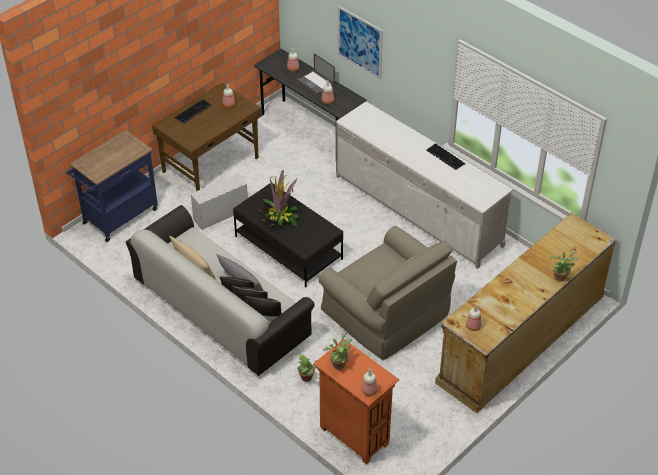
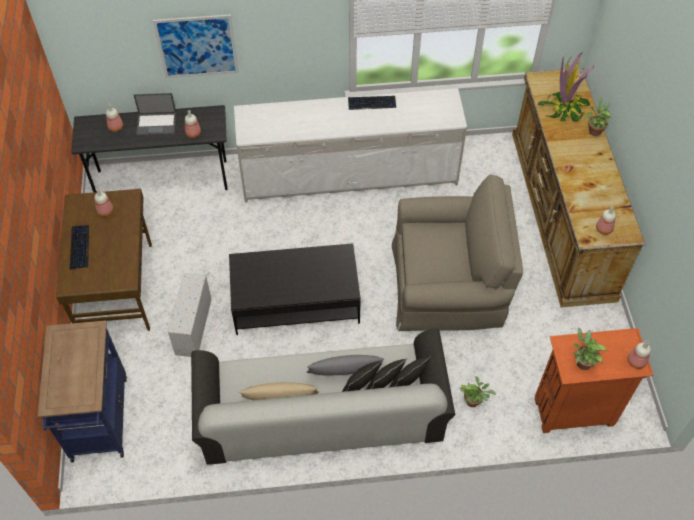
camera: 50 degrees left, 10 degrees up
(280, 217) = (284, 279): potted plant -> potted plant (564, 109)

